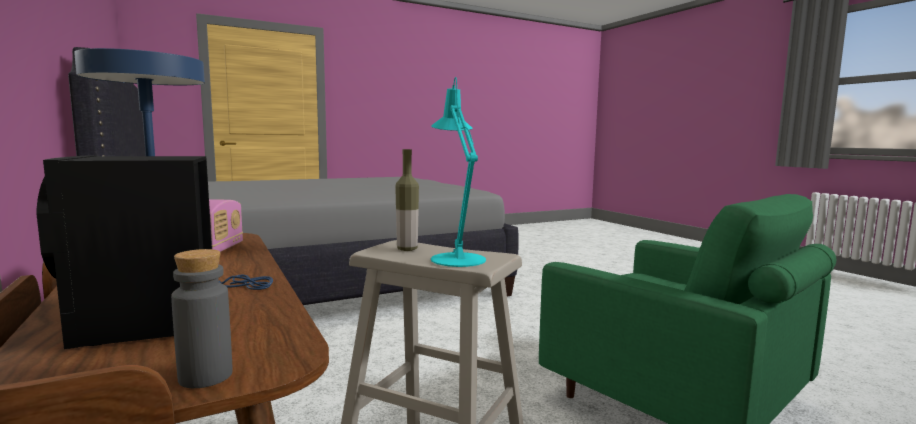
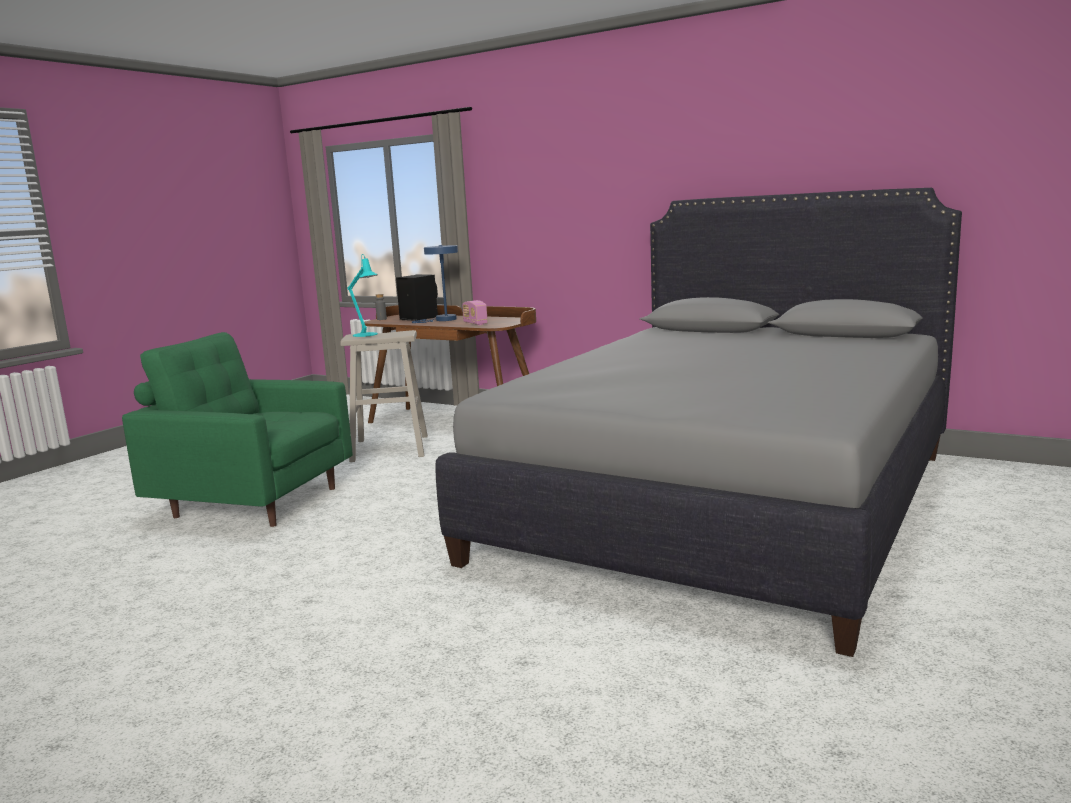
camera: 150 degrees right, 5 degrees up
(407, 249) = (395, 333): bottle -> none

